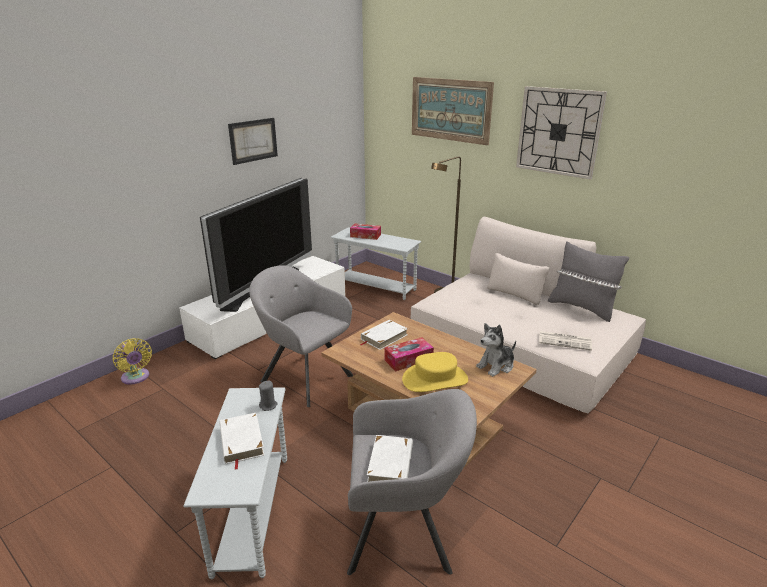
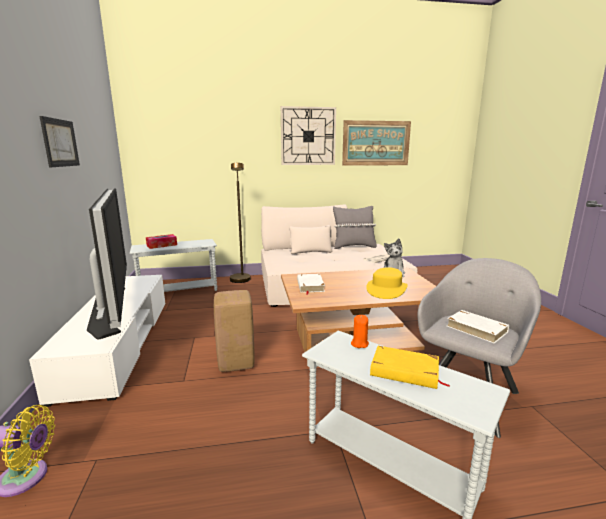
camera: 50 degrees left, 10 degrees down
(241, 441) = (405, 371): white book -> yellow book
(268, 405) = (359, 344): grey candle -> orange candle
(304, 376) = (235, 362): grey armchair -> beige stool
(408, 360) = (352, 288): tissue box -> none
(450, 110) = (217, 128): picture -> picture (376, 143)

